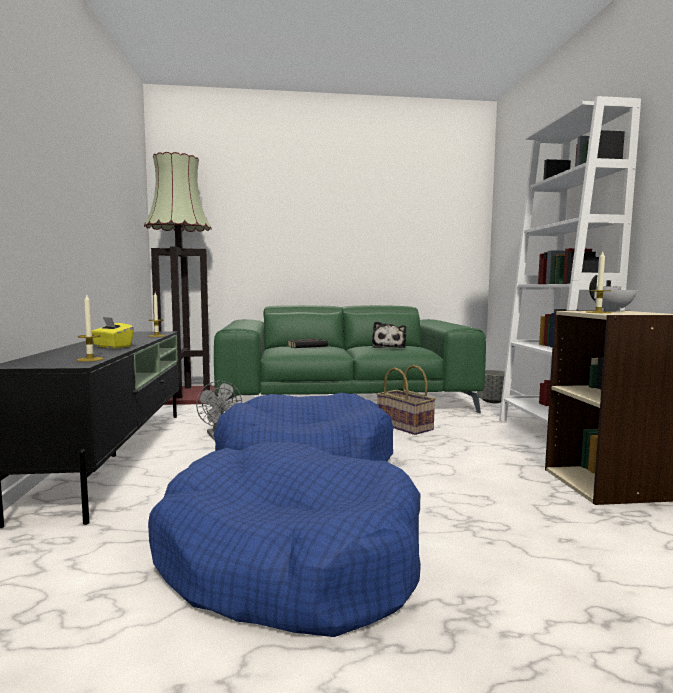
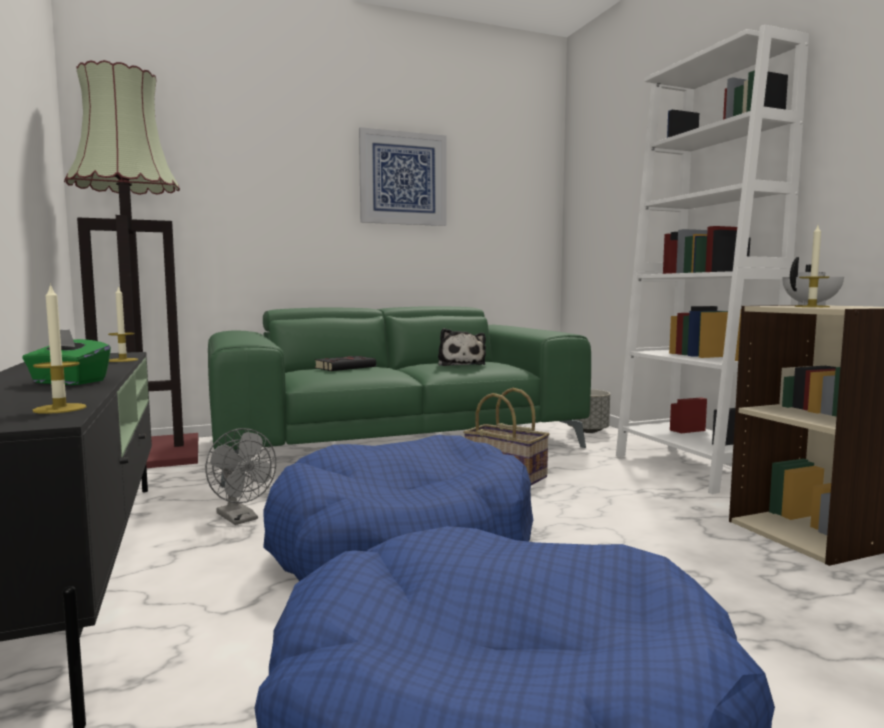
camera: 15 degrees left, 0 degrees up
(112, 346) = (68, 382): yellow tissue box -> green tissue box
(365, 214) = (403, 178): none -> picture

